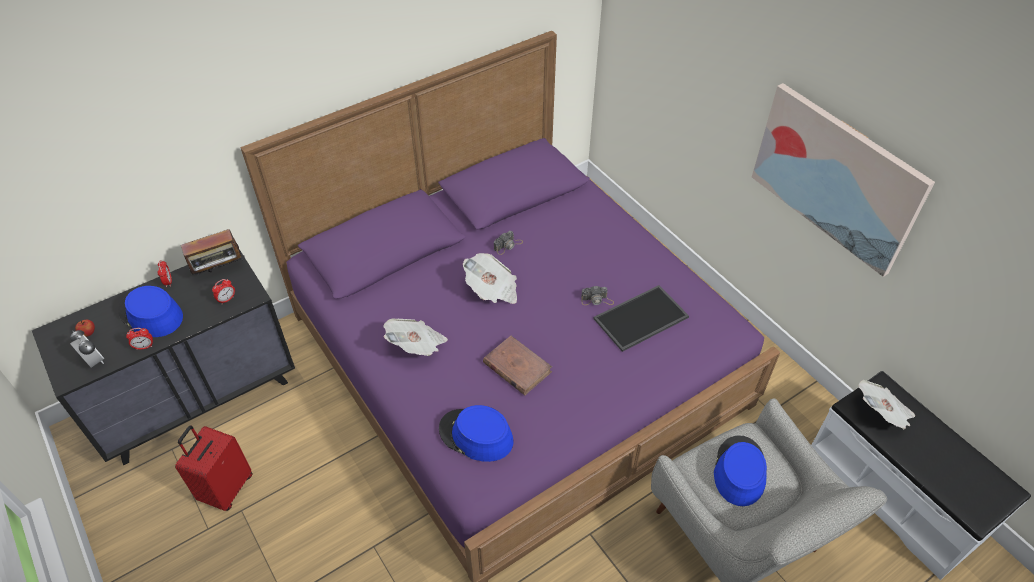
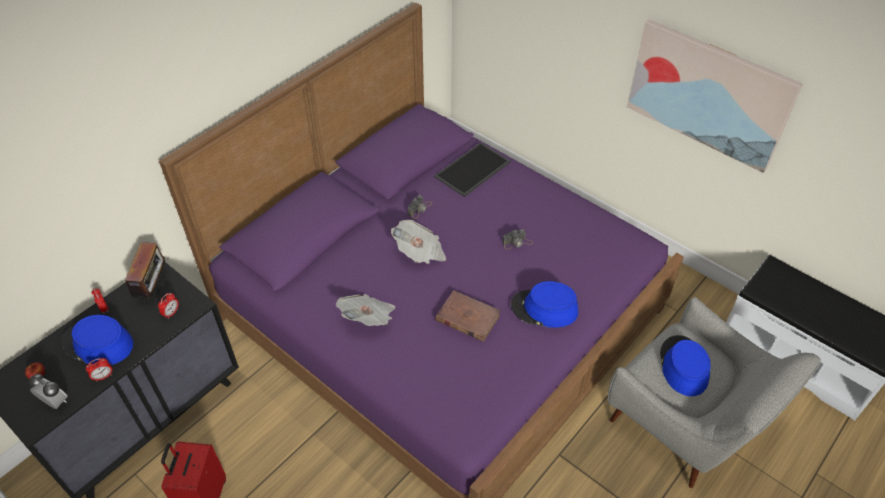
camera: 15 degrees left, 0 degrees up
(220, 271) = (154, 287): radio -> radio turned 45 degrees counterclockwise
(476, 436) = (452, 388): blue hat -> blue hat (544, 309)
(641, 319) = (561, 252): tray -> tray (473, 170)
(882, 413) = (781, 290): newspaper -> none

